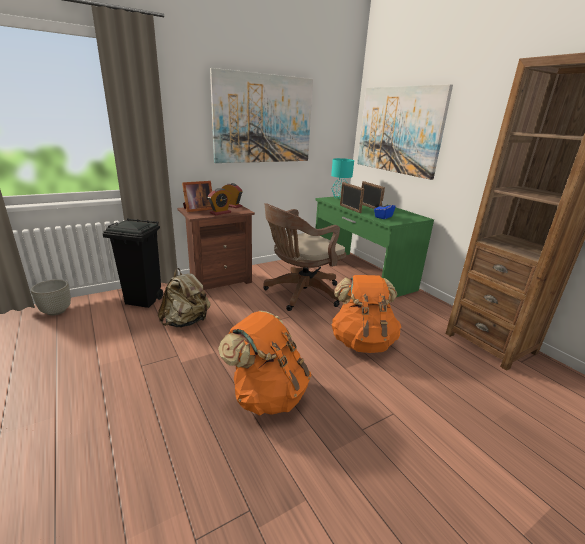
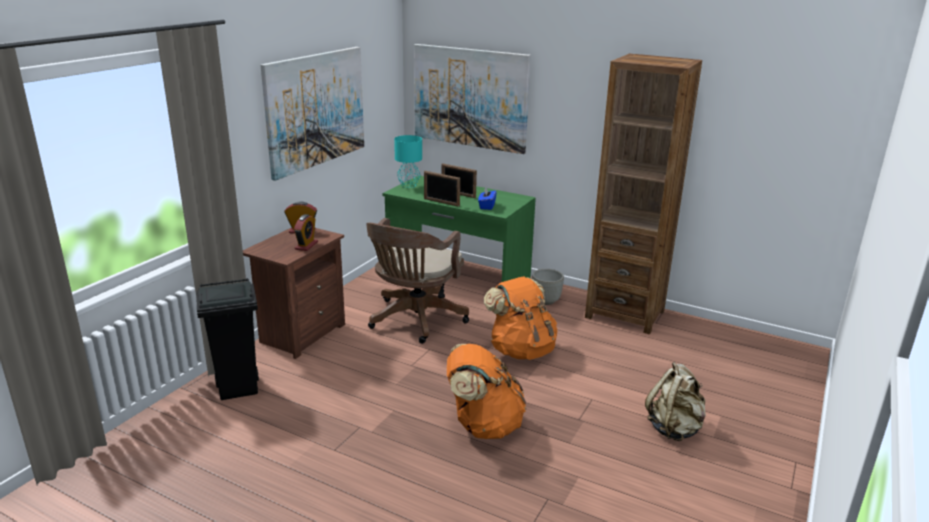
camera: 30 degrees left, 0 degrees up
(56, 311) = (139, 439): grey planter -> grey planter (546, 301)
(186, 322) = (324, 393): beige backpack -> beige backpack (674, 428)
(197, 209) = (270, 248): picture frame -> none

